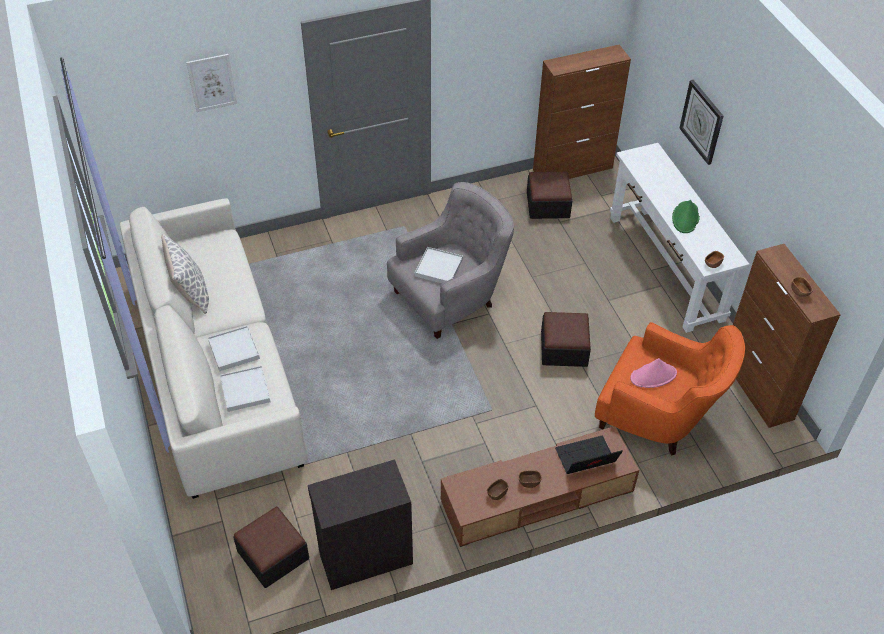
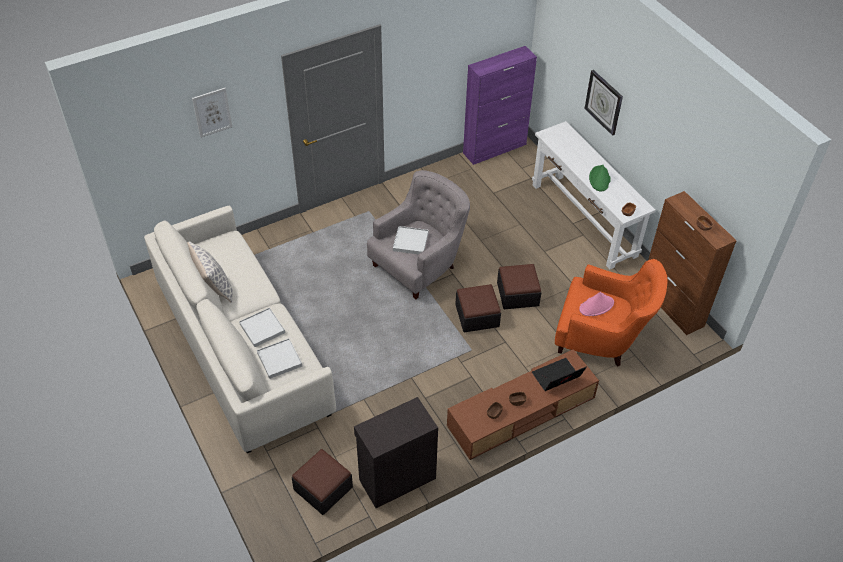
camera: 10 degrees left, 0 degrees up
(548, 205) = (481, 180): ottoman -> ottoman (477, 316)
(573, 169) = (495, 148): brown cabinet -> purple cabinet

